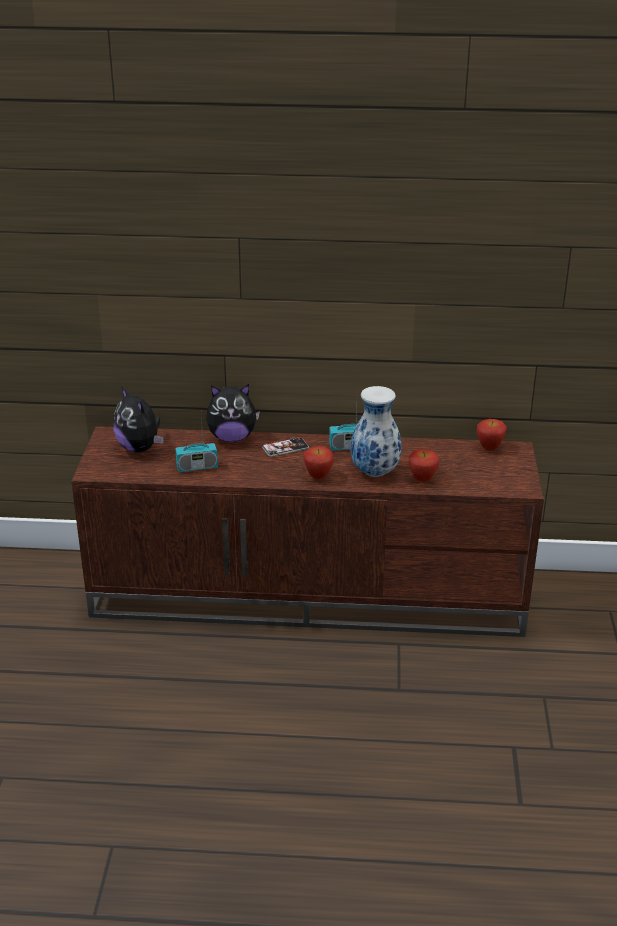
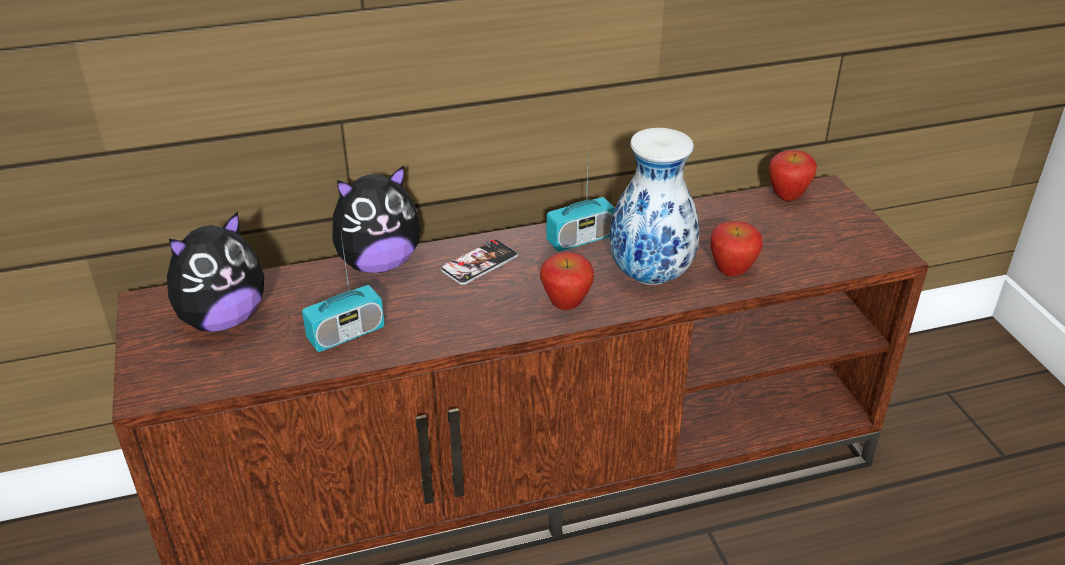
camera: 20 degrees left, 5 degrees up
(140, 448) = (222, 319): plush toy -> plush toy turned 75 degrees counterclockwise

